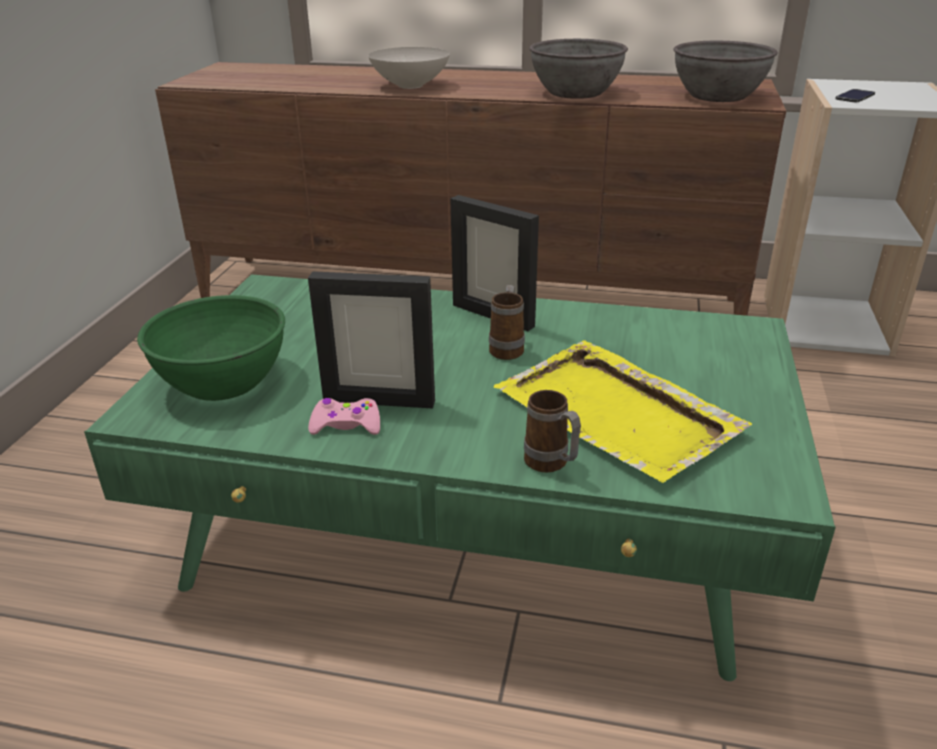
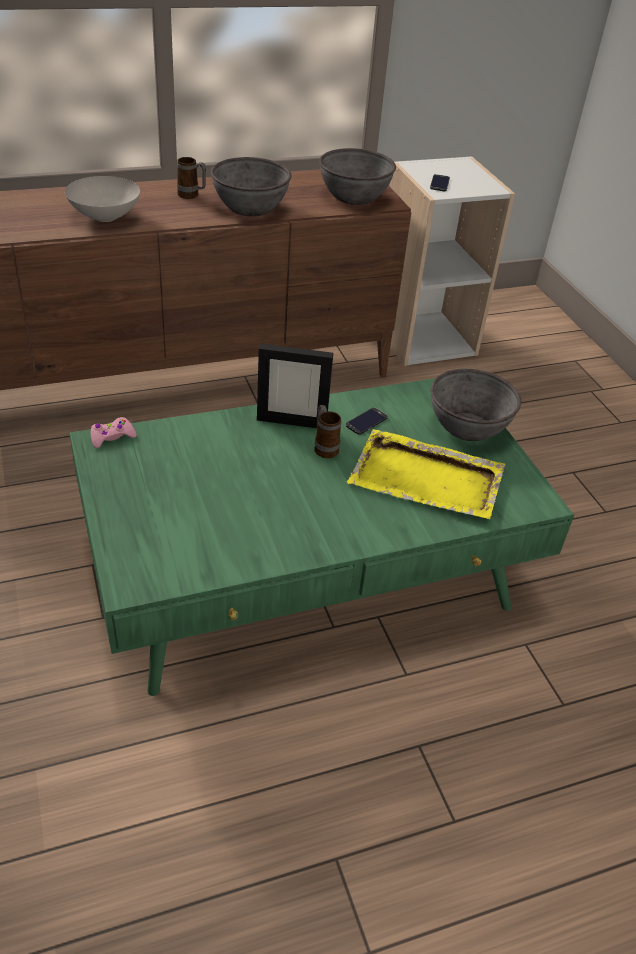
camera: 35 degrees left, 10 degrees up
(223, 381) = (161, 537): green bowl -> none
(346, 425) = (280, 542): pink game controller -> pink game controller (112, 437)
(379, 399) = (282, 516): picture frame -> none
(551, 465) = (420, 527): mug -> mug (192, 196)
(591, 336) = (366, 421): none -> phone
(737, 373) = (468, 426): none -> grey bowl

